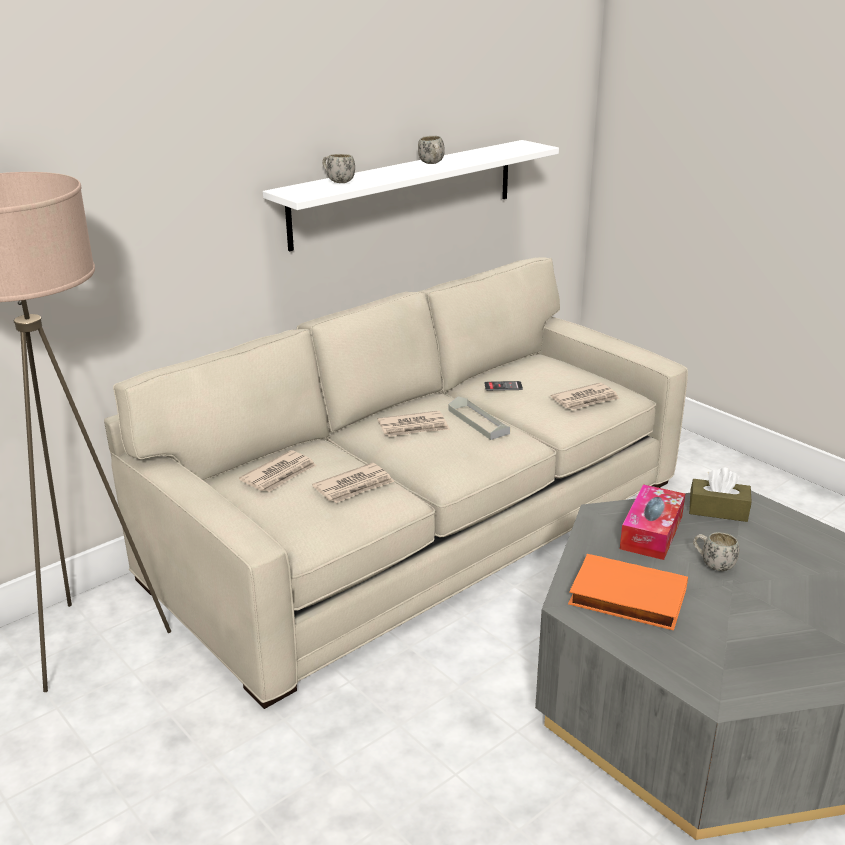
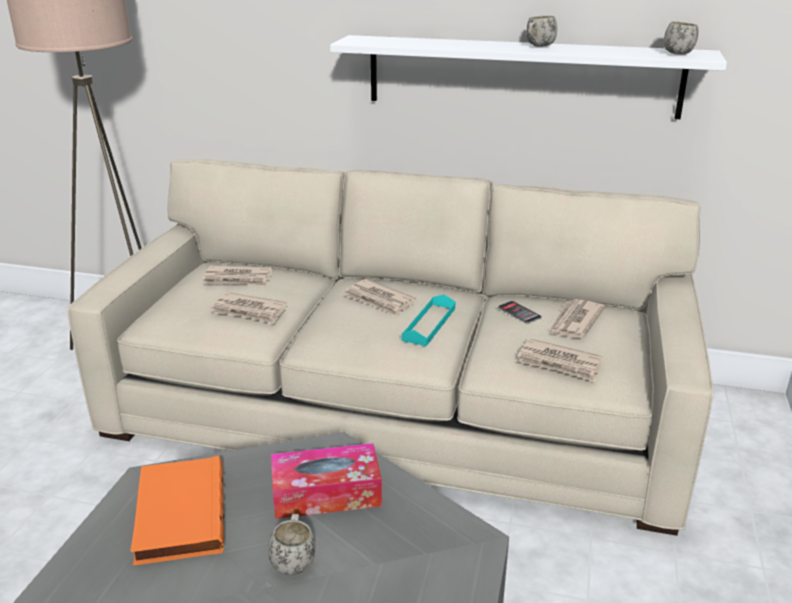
camera: 55 degrees right, 0 degrees up
(337, 181) = (413, 40): white mug -> white mug (676, 53)
(478, 422) = (429, 324): grey tray -> turquoise tray
(539, 375) = (574, 322): none -> newspaper
(718, 510) = (425, 530): brown tissue box -> none

